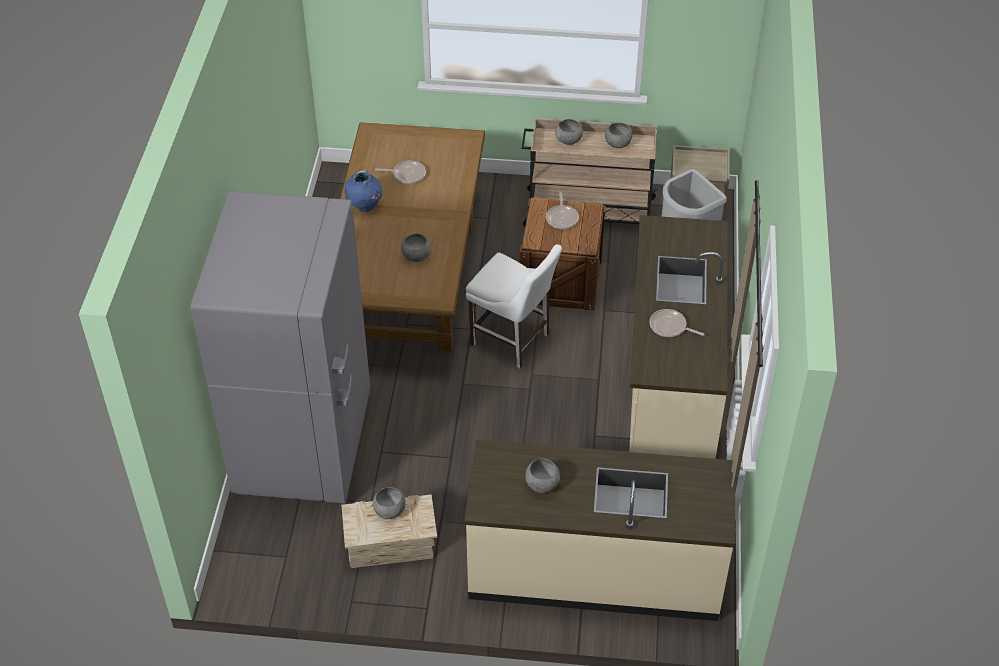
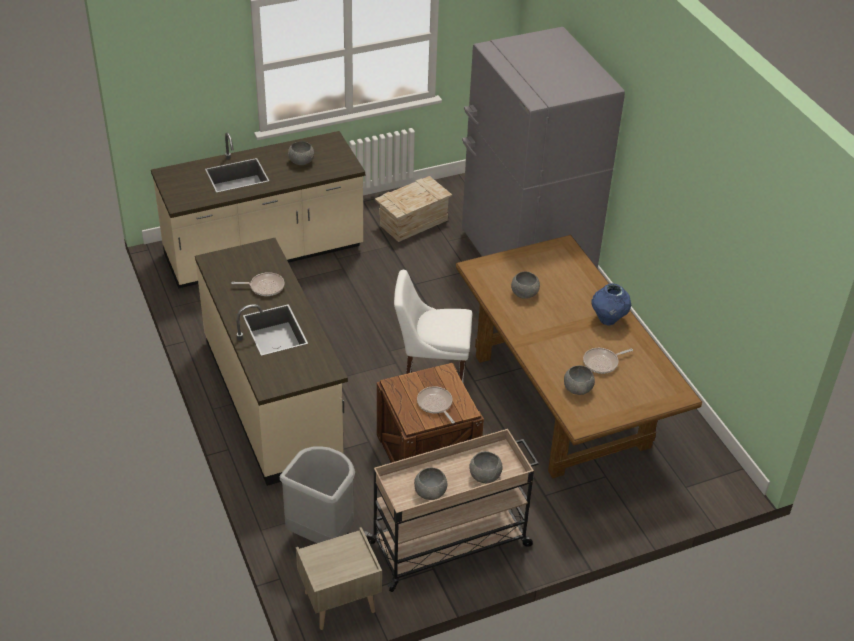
camera: 150 degrees right, 5 degrees down
(390, 510) = (417, 200): grey bowl -> grey bowl (577, 389)

